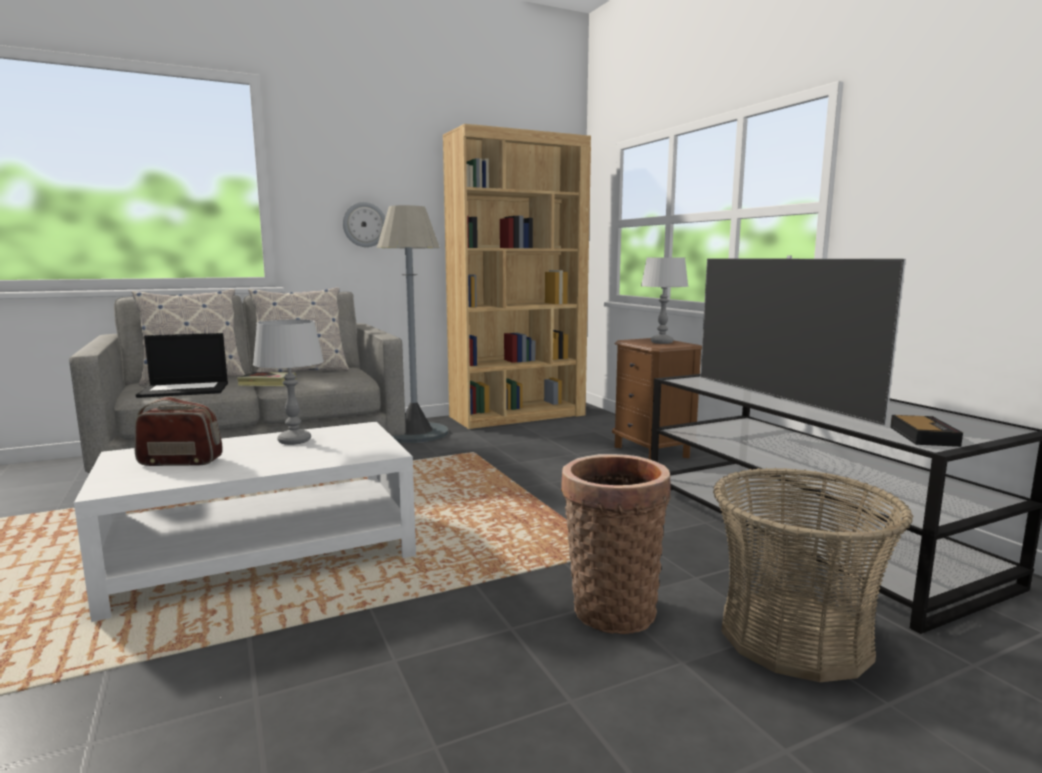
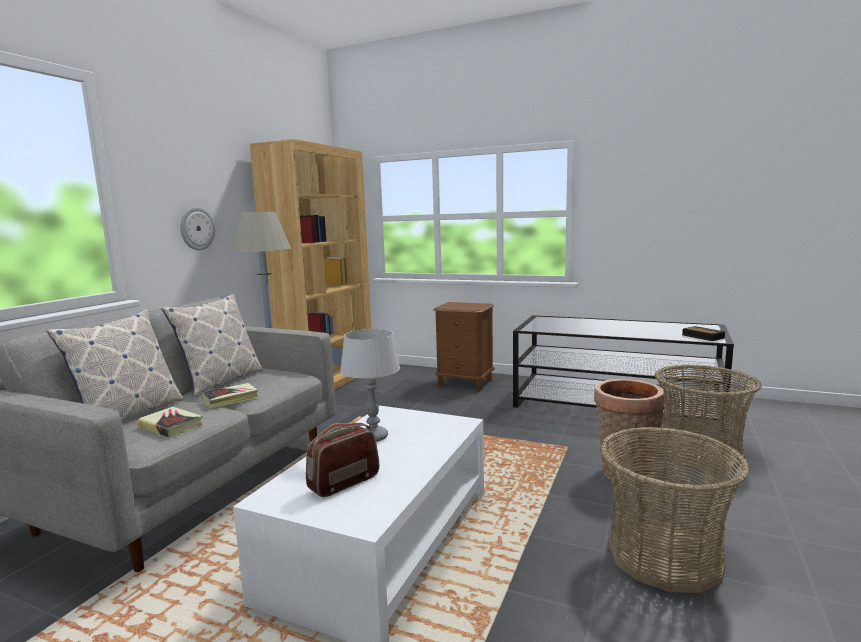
camera: 40 degrees left, 0 degrees up
(186, 390) = (171, 426): laptop -> book
(438, 705) = (665, 556): none -> basket
(662, 342) = (466, 305): grey table lamp -> none
(779, 398) = (600, 329): television -> none

